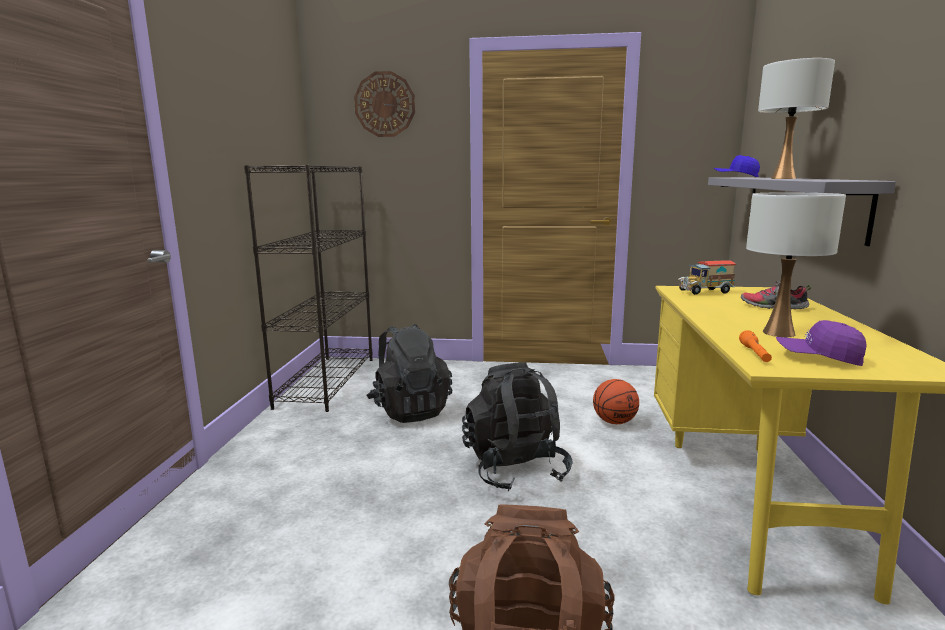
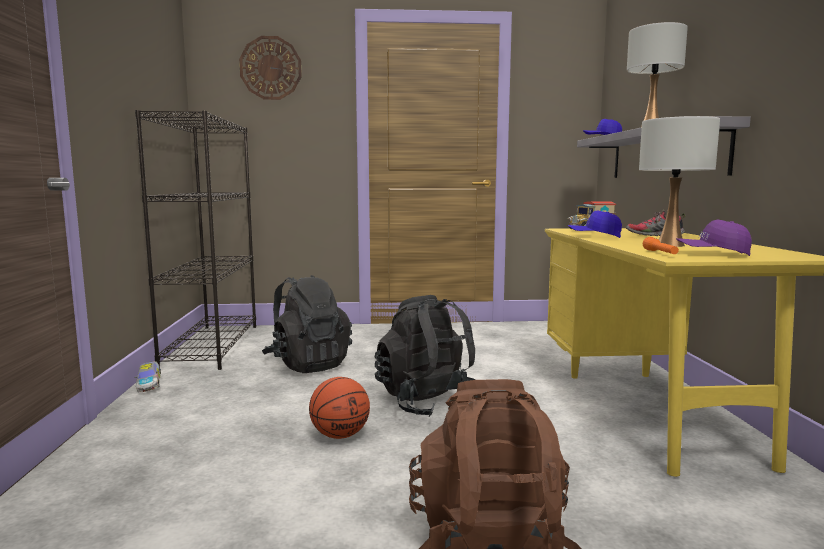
camera: 10 degrees left, 5 degrees down
(260, 426) = (149, 385): none -> toy car
(614, 422) = (511, 362): basketball -> basketball (340, 435)
(700, 308) = (594, 236): none -> blue cap

